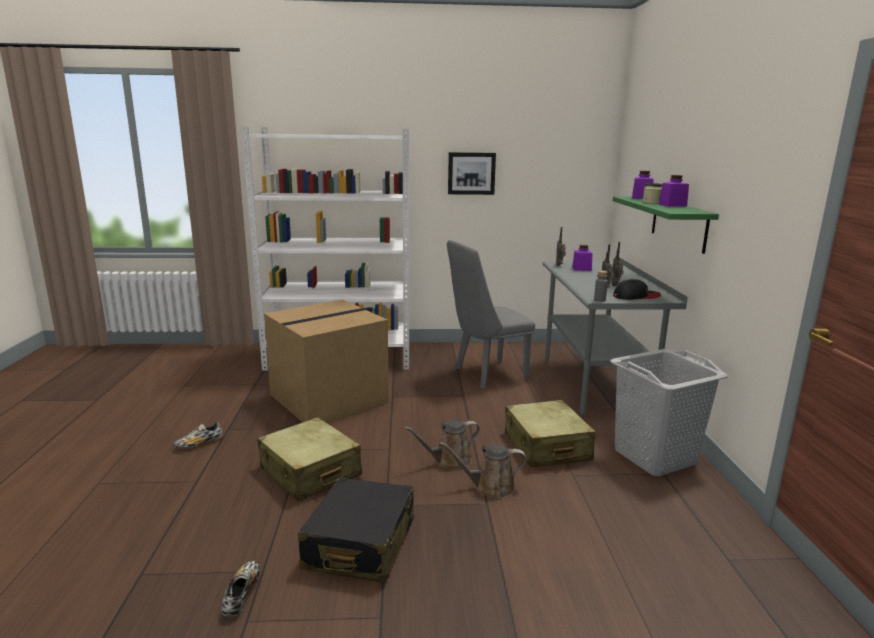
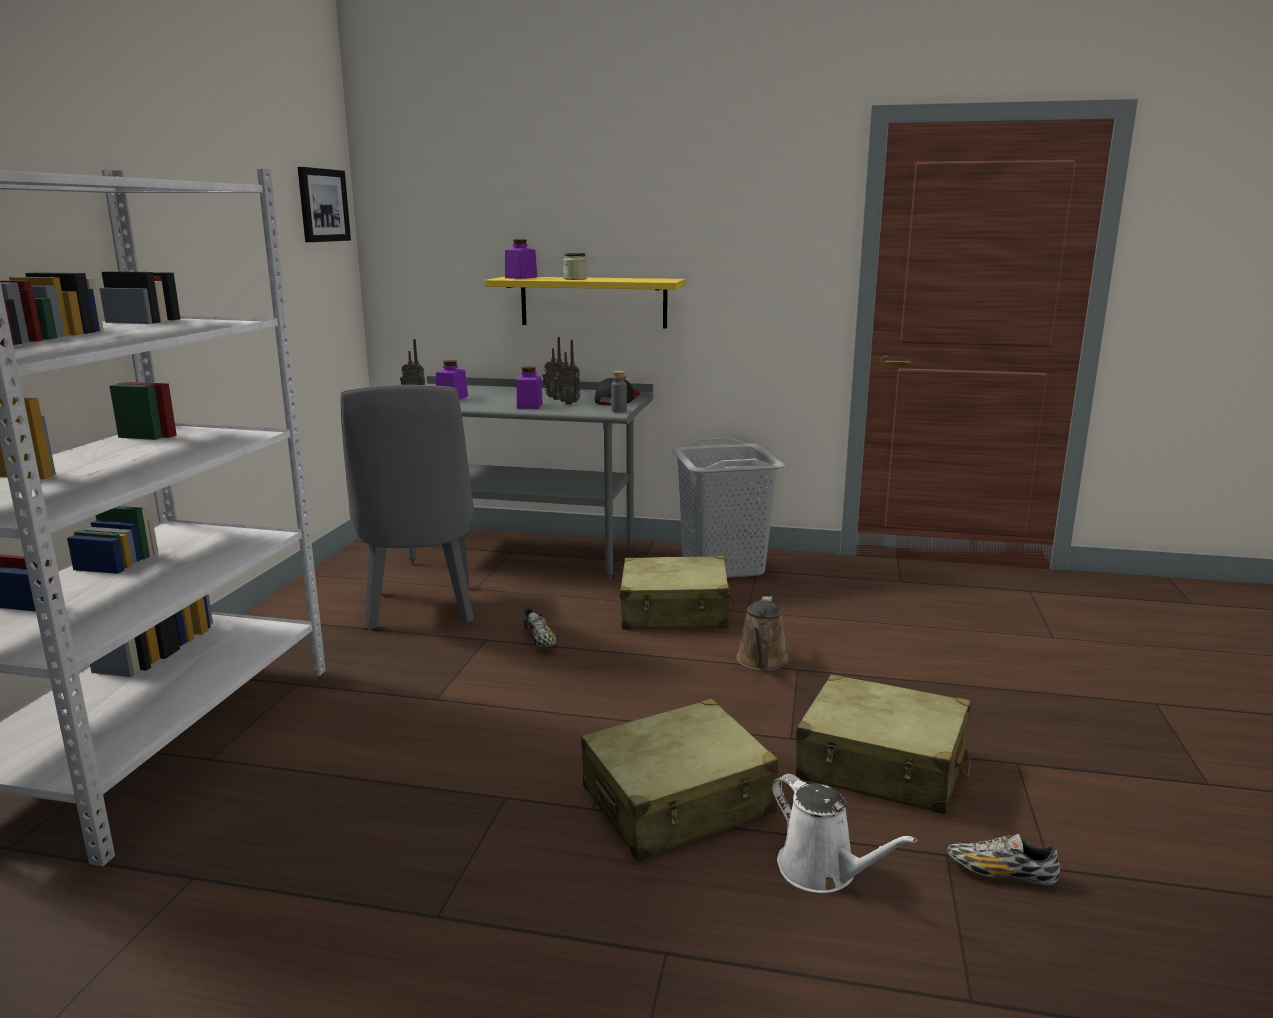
camera: 75 degrees left, 0 degrees up
(199, 444) = (490, 963): shoe -> shoe (539, 640)
(249, 522) = (822, 871): none -> white watering can
(328, 399) = (388, 769): cardboard box -> none
(360, 544) = (882, 766): black suitcase -> beige suitcase
(449, 461) = (686, 678): brown watering can -> none
(471, 173) = (214, 266): picture -> picture (322, 205)
(672, 205) = (605, 278): purple jar -> purple jar (529, 406)
(678, 223) = (593, 302): green shelf -> yellow shelf

